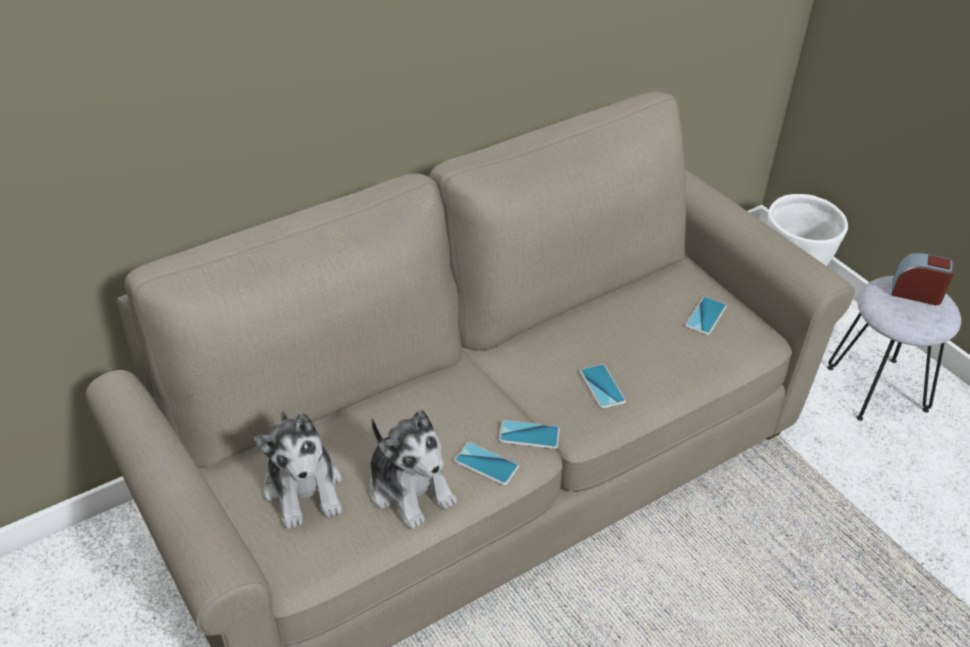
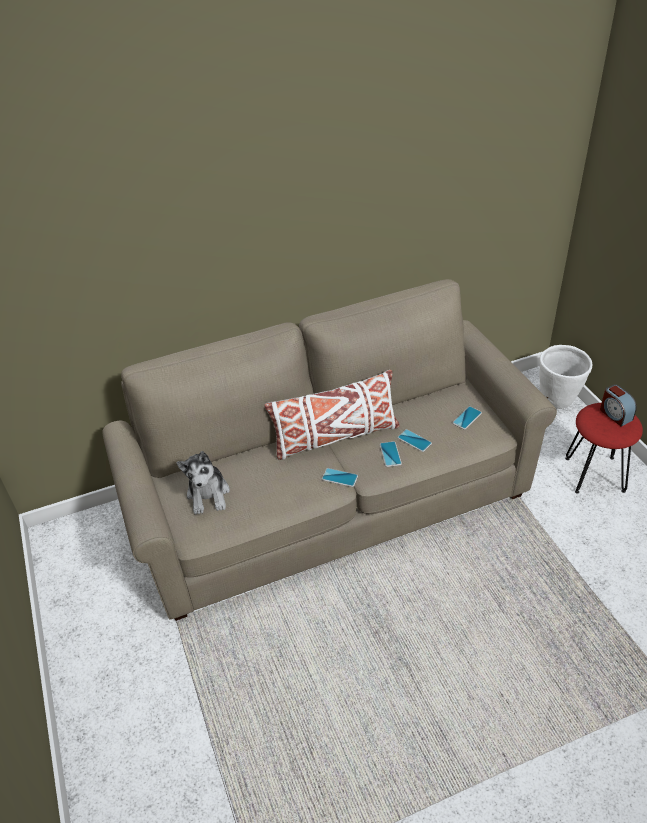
camera: 15 degrees right, 0 degrees up
(410, 488) = (265, 500): plush toy -> none
(486, 464) = (311, 491): phone -> phone (414, 441)
(501, 366) = (335, 437): none -> white pillow
(877, 388) = (595, 474): grey stool -> red stool
(916, 292) = (615, 414): alarm clock -> alarm clock turned 150 degrees counterclockwise

